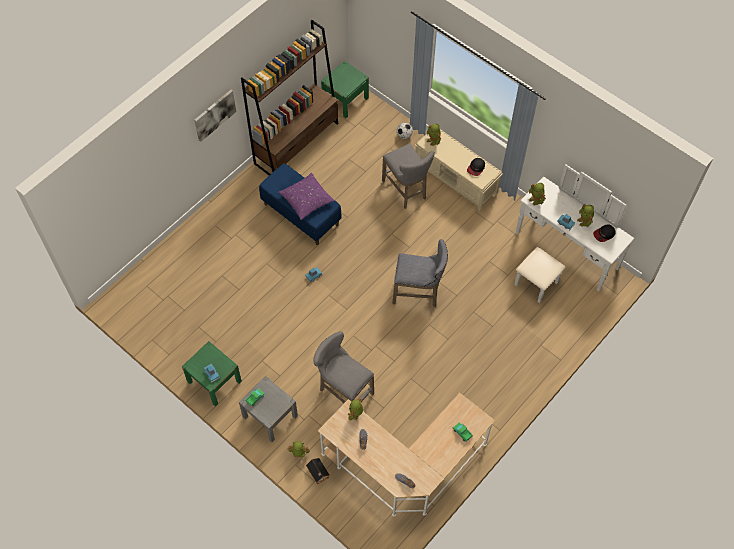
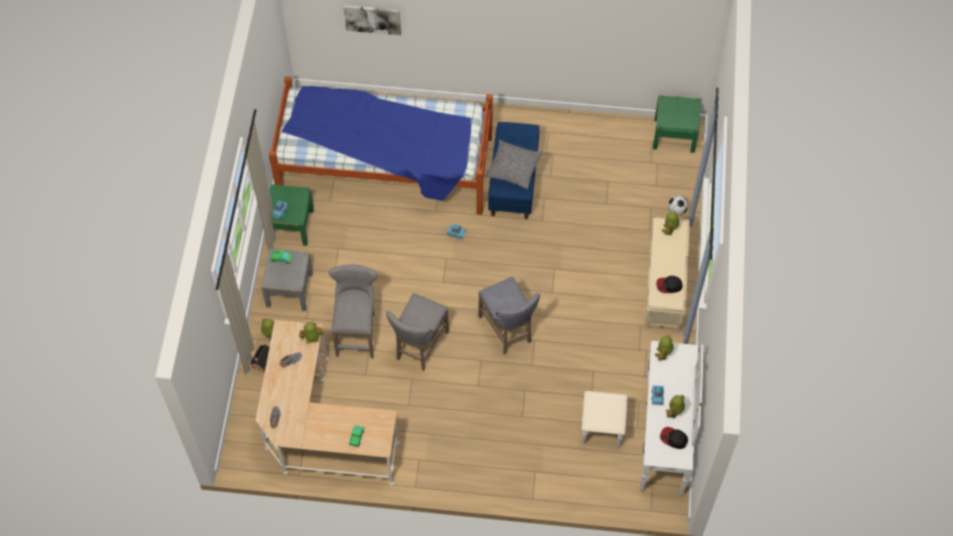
camera: 55 degrees right, 0 degrees up
(214, 114) = (499, 25): picture -> picture (372, 18)
(218, 286) = (385, 167): none -> bed
(297, 143) = (588, 128): brown bookcase -> none
(306, 199) = (513, 168): purple pillow -> grey pillow
(406, 191) = (613, 251): grey stool -> grey stool (419, 347)

